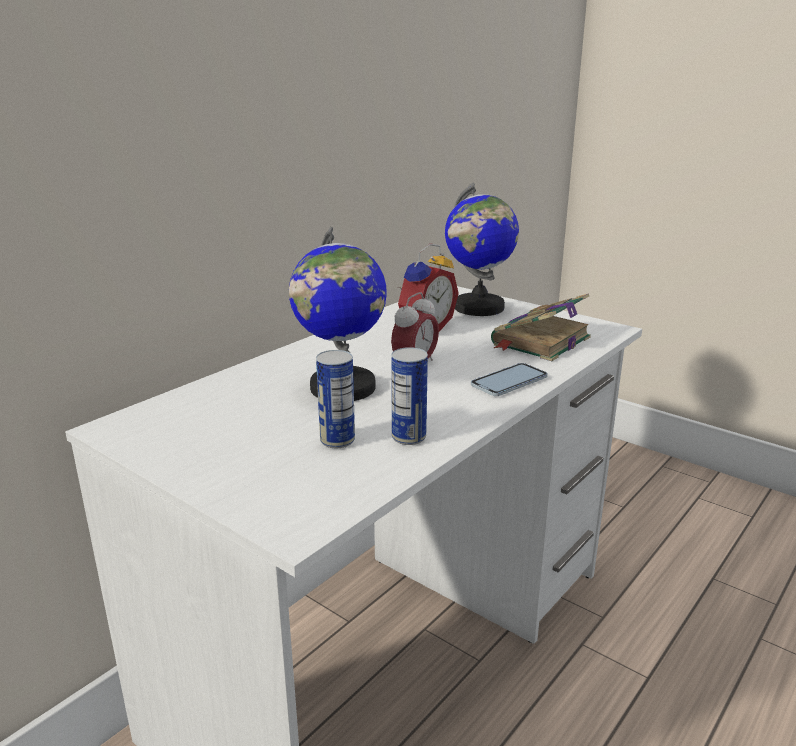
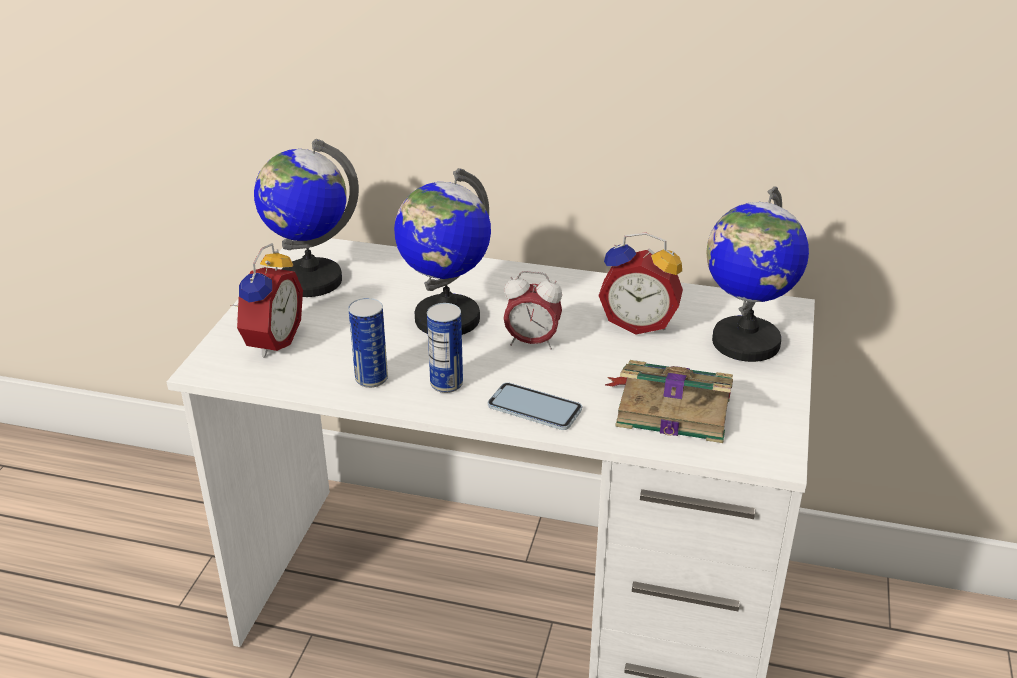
camera: 65 degrees right, 10 degrees up
(185, 437) = (310, 280): none -> globe
(282, 480) = (270, 341): none -> alarm clock
(337, 440) = (344, 346): can -> can (446, 384)

